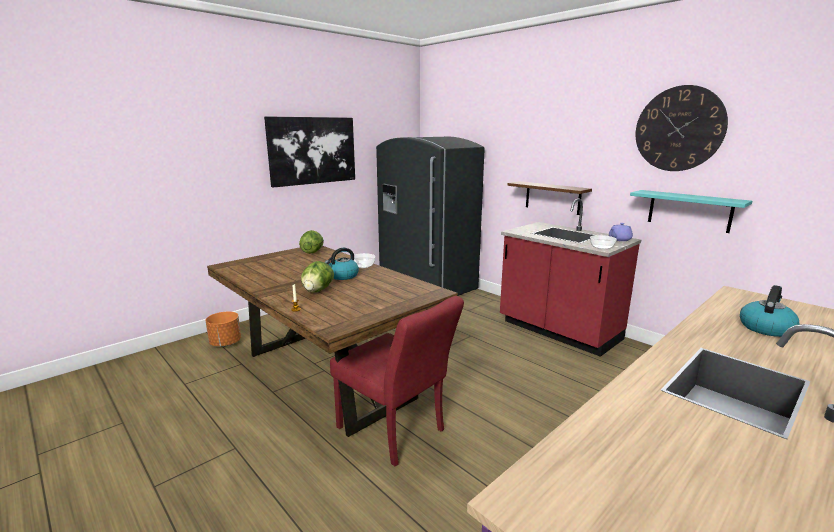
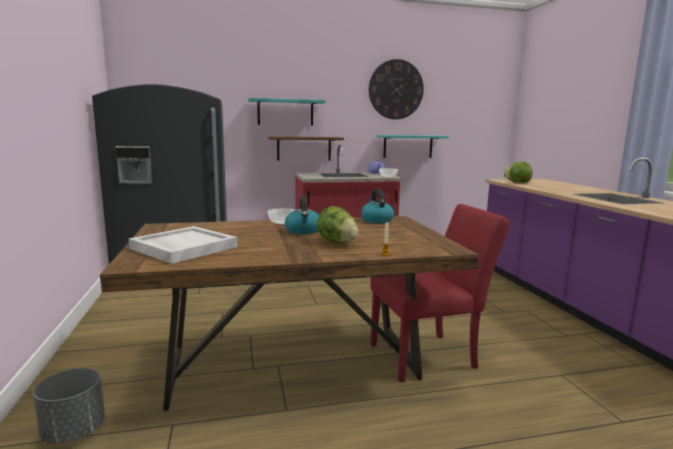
camera: 60 degrees left, 5 degrees down
(225, 343) = (73, 431): orange planter -> grey planter
(267, 264) = (183, 247): none -> white tray
(312, 150) = (48, 91): picture -> none
(312, 252) = (180, 228): lettuce -> lettuce (517, 182)
(538, 157) = (285, 112): none -> turquoise shelf
(765, 328) = (549, 186): kettle -> kettle (376, 220)

